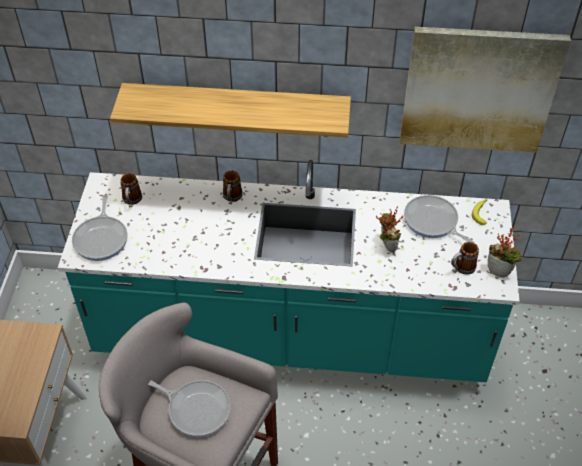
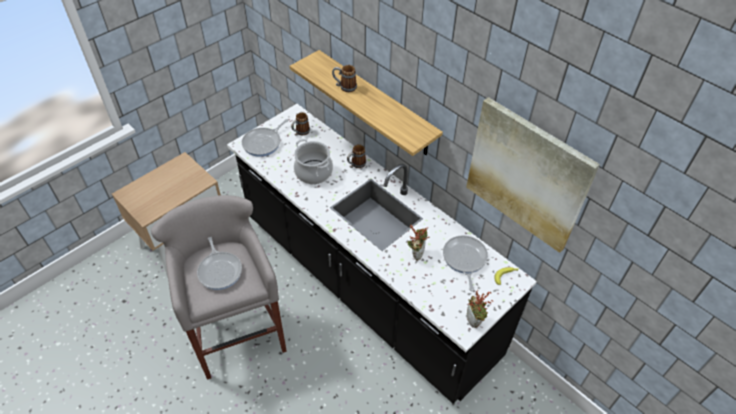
camera: 40 degrees right, 0 degrees up
(195, 234) = (313, 172): none -> cooking pot
(291, 336) = (366, 286): turquoise counter -> black counter
(461, 269) = (449, 301): mug -> mug (344, 87)

